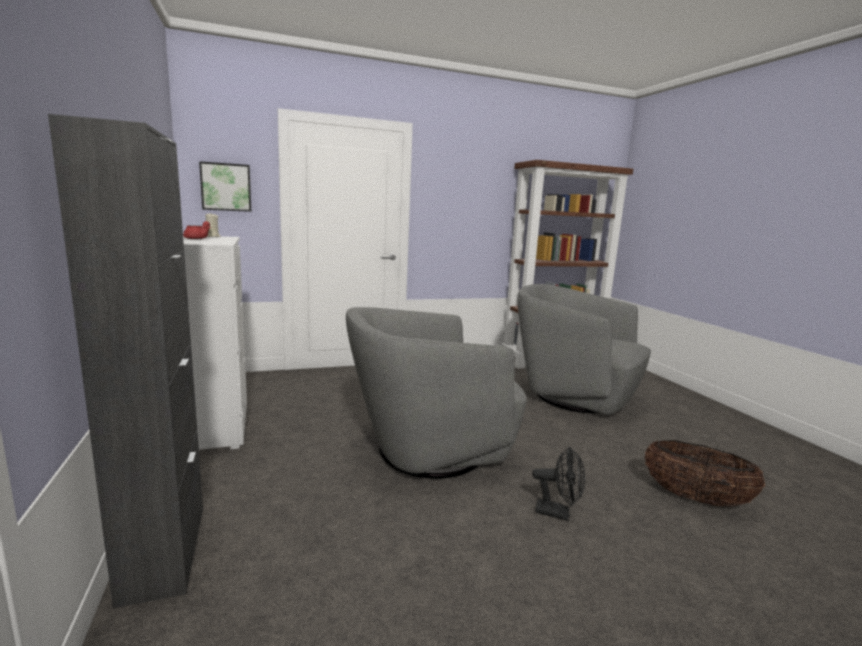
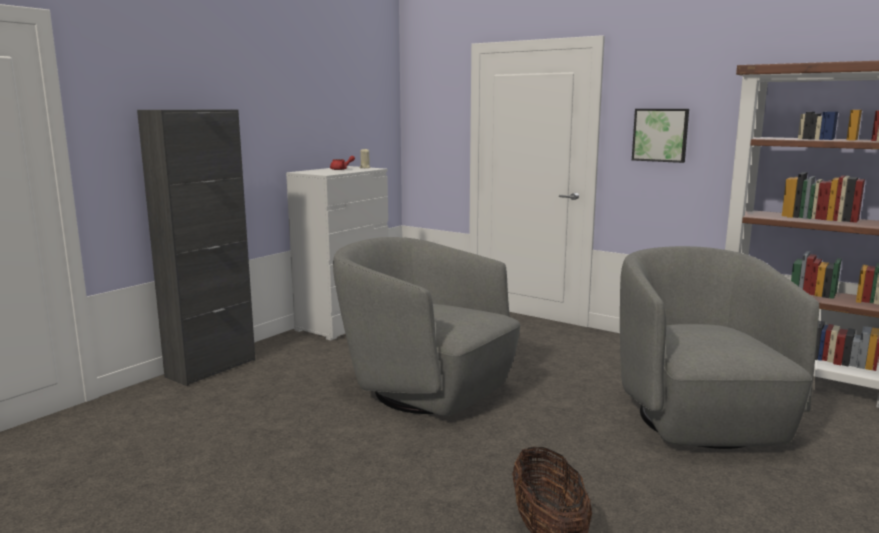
camera: 55 degrees right, 0 degrees up
(226, 187) = (431, 122): picture -> picture (660, 135)
(558, 513) = (405, 464): black fan -> none

